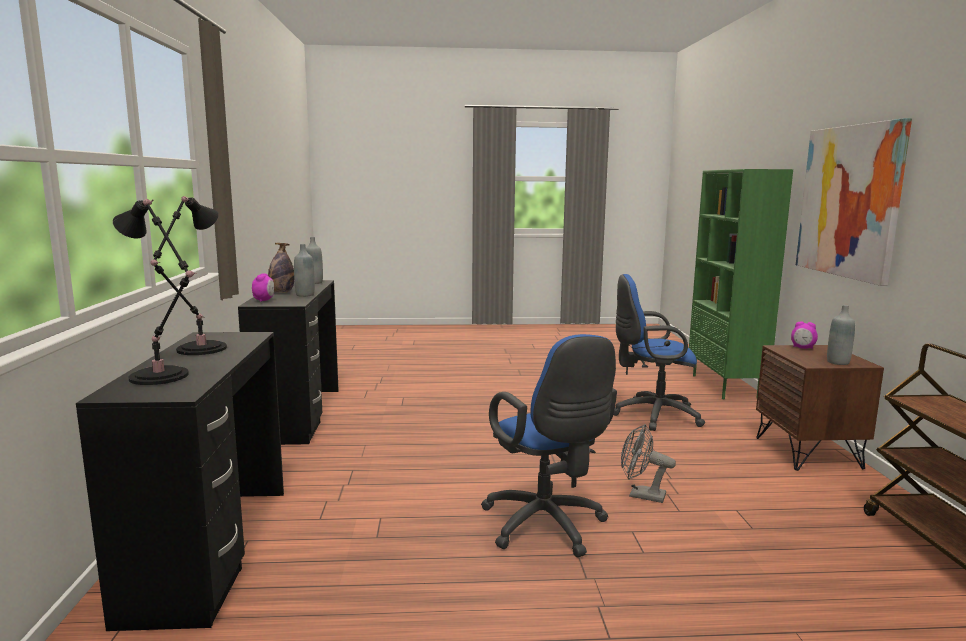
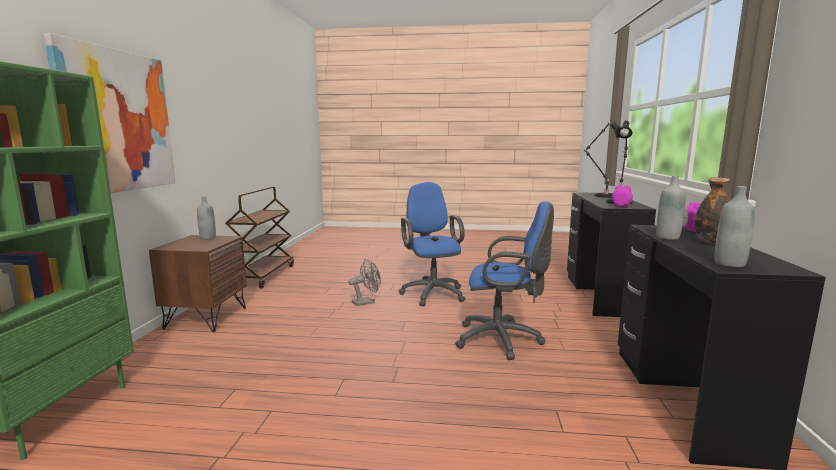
camera: 170 degrees left, 0 degrees up
(641, 495) = (367, 302): grey fan -> grey fan turned 60 degrees counterclockwise
(652, 415) = (258, 365): blue office chair -> blue office chair (503, 340)
(802, 348) = (186, 247): alarm clock -> alarm clock (621, 206)

